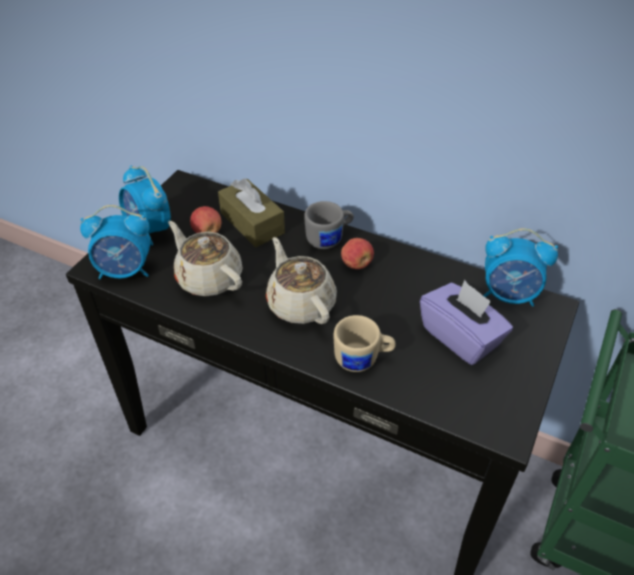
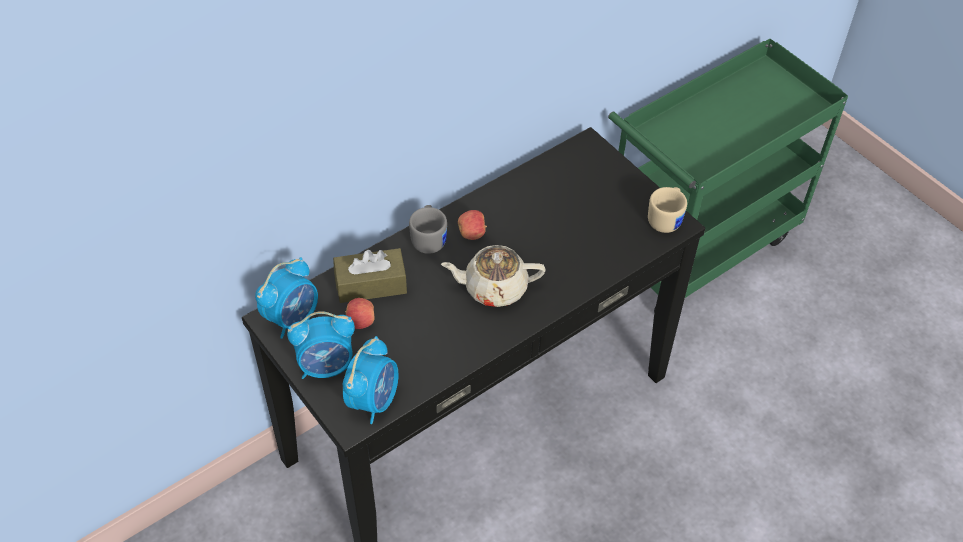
camera: 65 degrees left, 5 degrees up
(208, 277) = (423, 340): beige teapot -> none
(363, 359) = (574, 272): beige mug -> beige mug (666, 219)
(461, 337) = (586, 207): purple tissue box -> none
(509, 295) = (563, 160): alarm clock -> alarm clock (292, 318)

